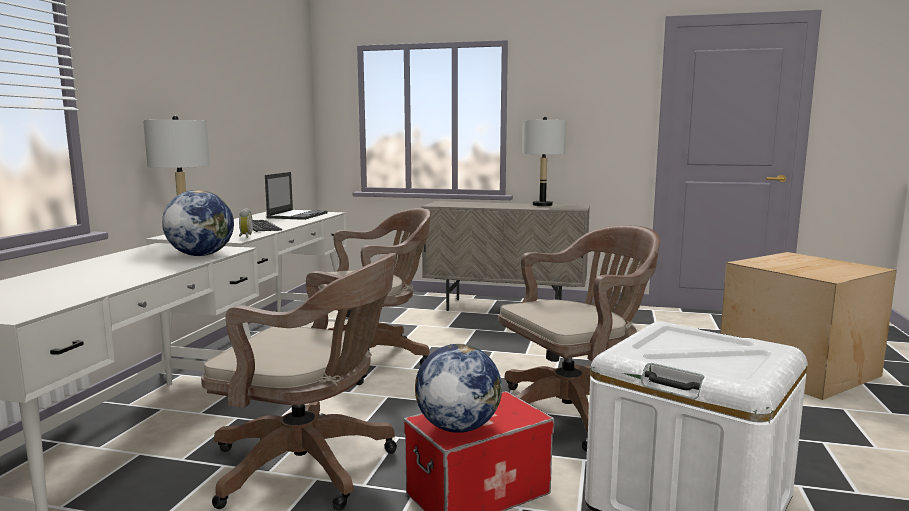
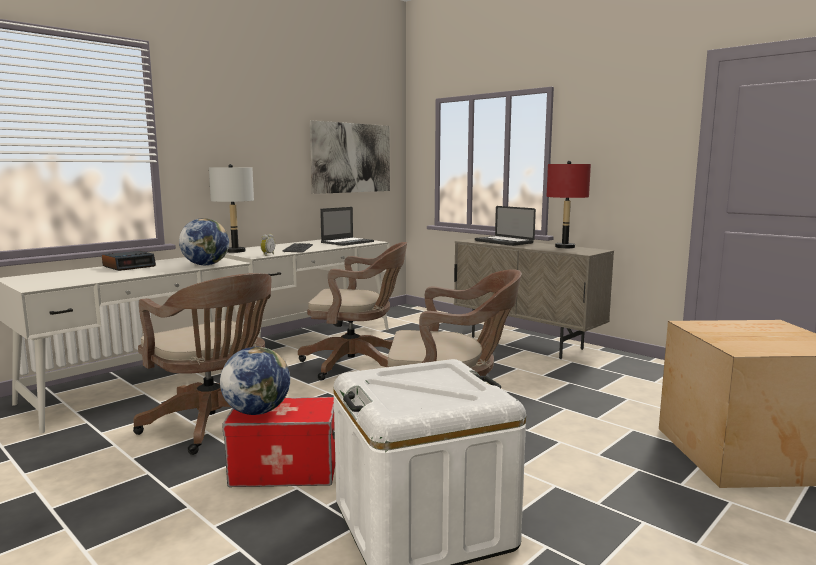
camera: 30 degrees right, 0 degrees up
(84, 268) = (129, 266): none -> alarm clock
(272, 112) = (351, 158): none -> picture
(473, 204) = (503, 242): none -> laptop
(542, 205) = (565, 247): grey table lamp -> red table lamp

